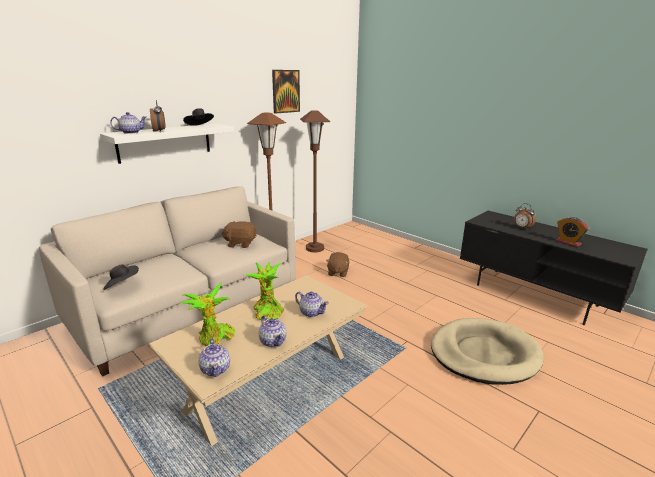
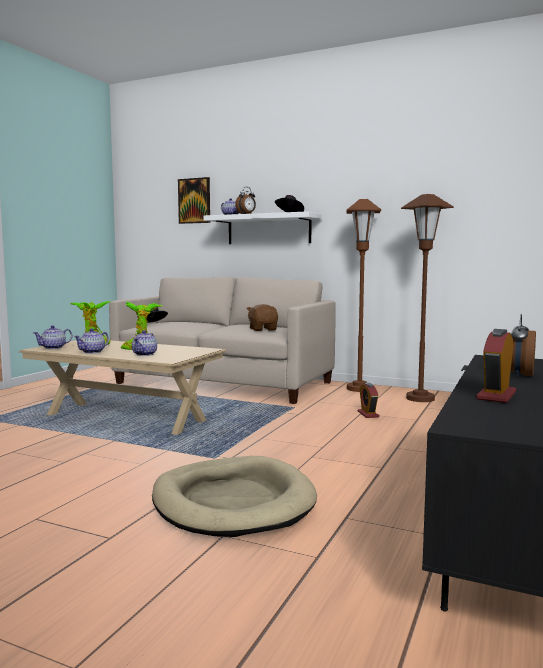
camera: 70 degrees right, 15 degrees down
(285, 91) = (423, 177): picture -> picture (194, 201)
(337, 272) = (368, 414): brown plush toy -> alarm clock

